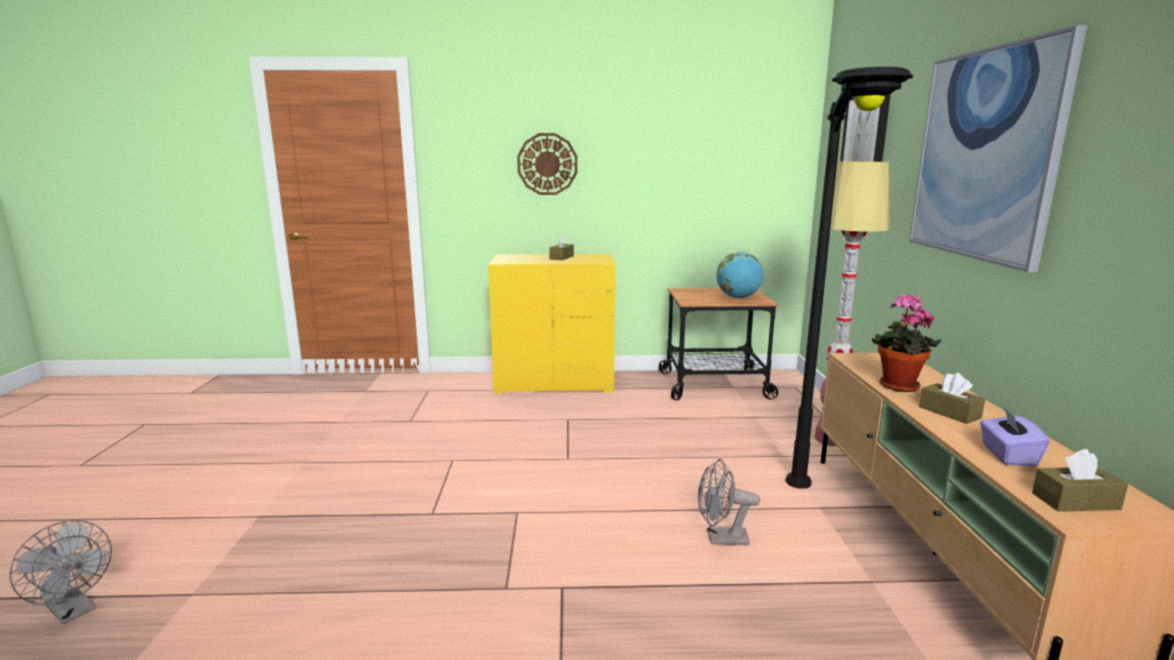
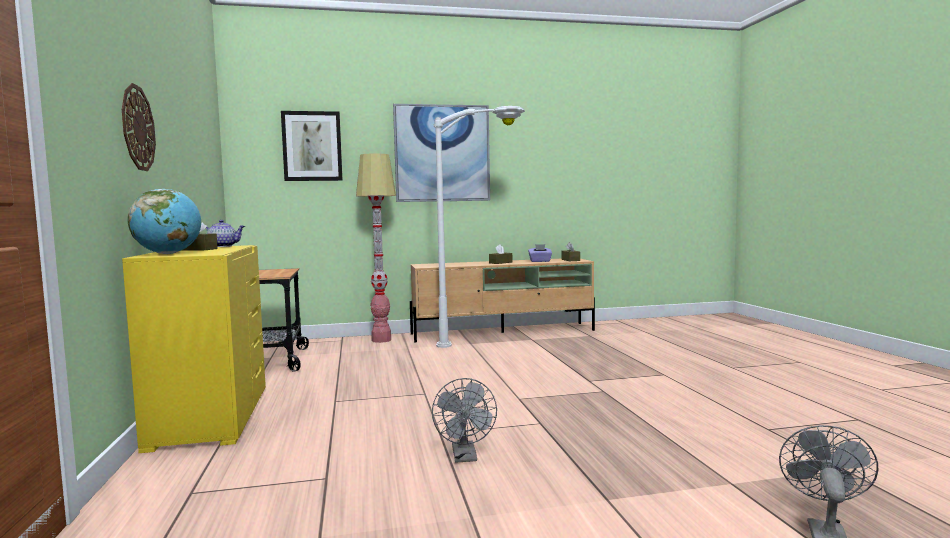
camera: 100 degrees left, 10 degrees down
(599, 259) = (223, 246): none -> teapot
(721, 539) = (515, 357): grey fan -> grey fan (465, 457)
(738, 297) = (270, 271): globe -> globe (168, 254)
(810, 527) = (492, 345): black floor lamp -> white floor lamp
(897, 387) = (471, 264): potted plant -> none

